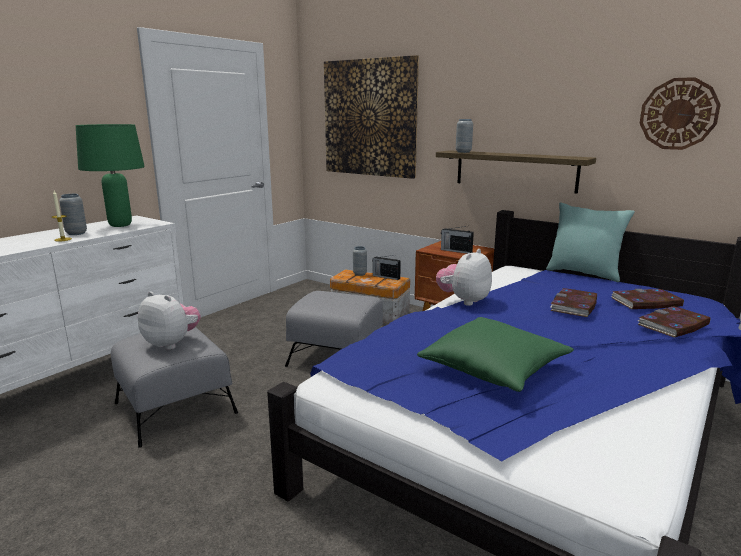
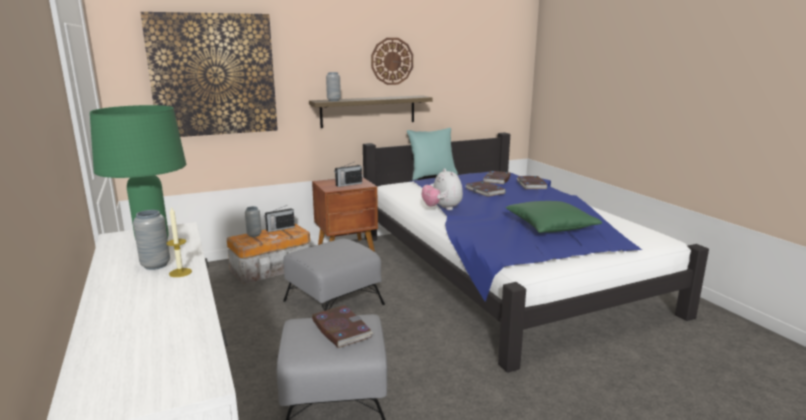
camera: 60 degrees left, 0 degrees up
(172, 343) = (341, 329): plush toy -> book
(678, 114) = (463, 64): wall clock -> wall clock (392, 61)

